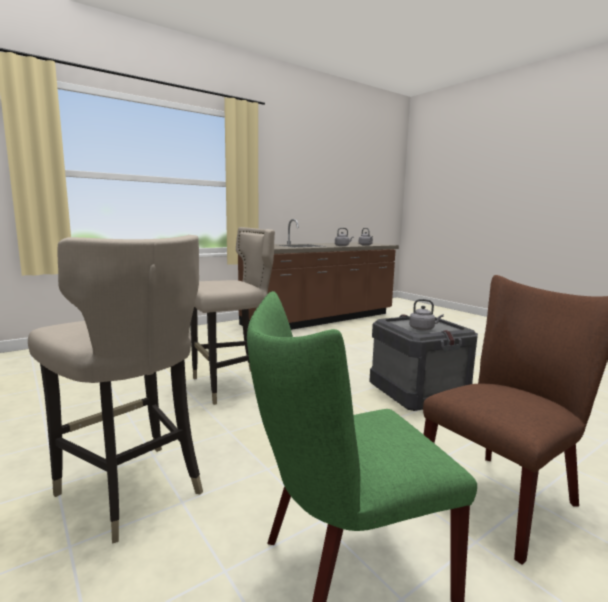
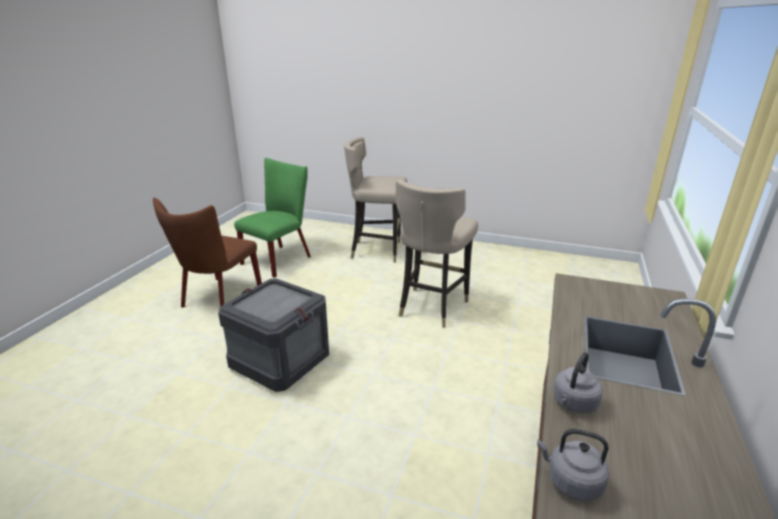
camera: 145 degrees right, 15 degrees up
(423, 329) = (271, 296): grey kettle -> none

